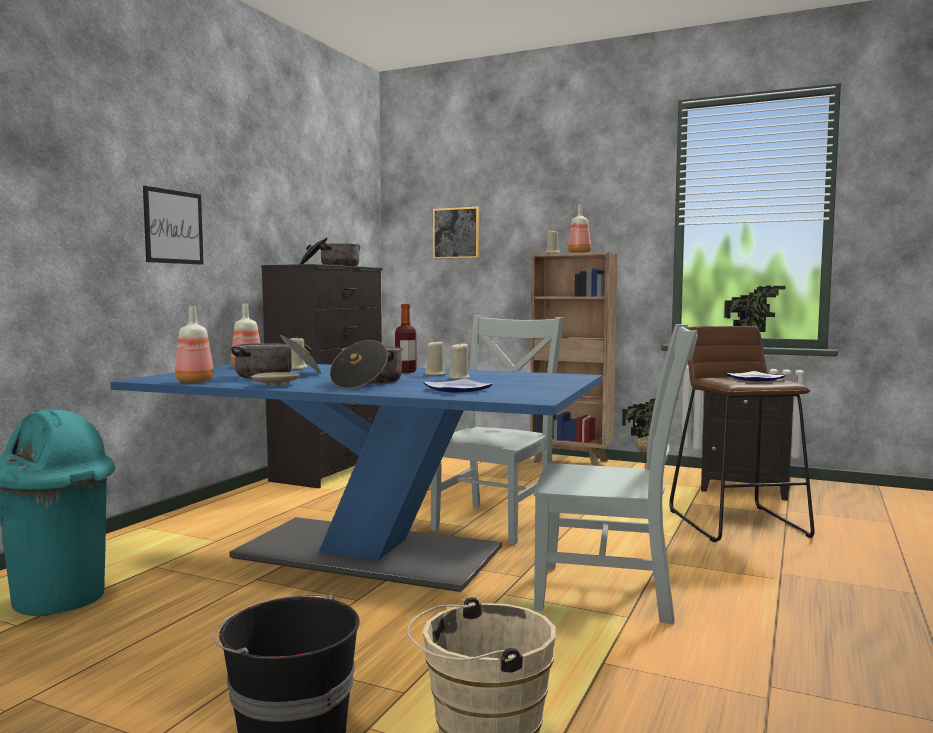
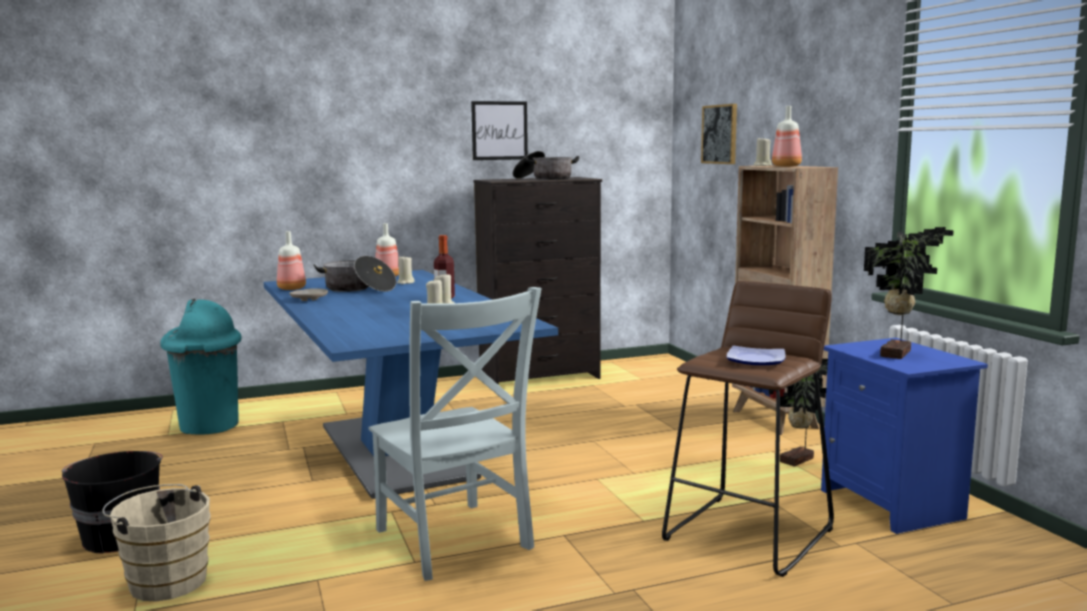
camera: 45 degrees right, 5 degrees up
(173, 227) = (377, 153): picture -> picture (499, 130)
(367, 383) = (359, 307): cooking pot -> none
(457, 390) = (365, 325): plate -> none
(497, 521) = (541, 456): grey chair -> none
(747, 487) = (894, 504): black nightstand -> blue nightstand

